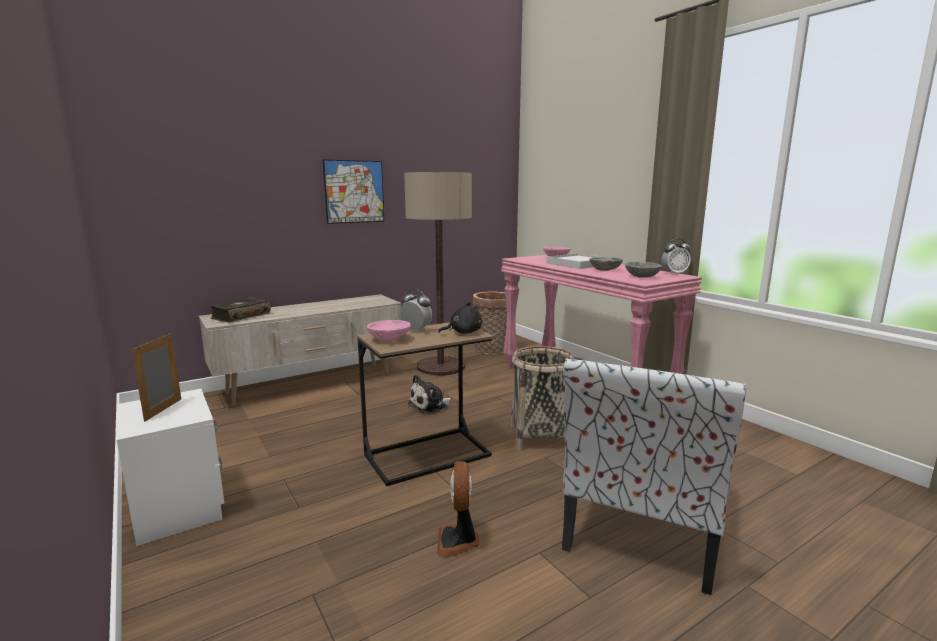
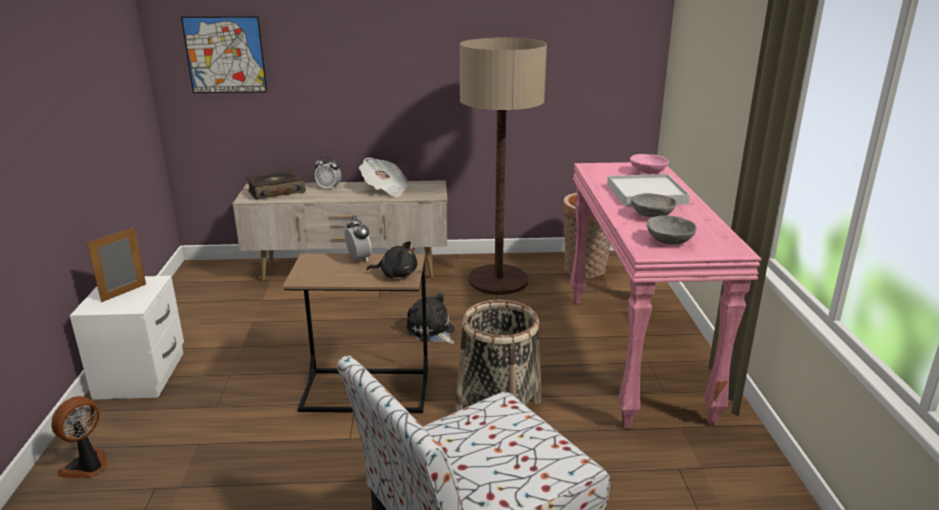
camera: 30 degrees right, 10 degrees up
(341, 304) = (385, 190): none -> newspaper
(354, 191) = (419, 56): picture -> picture (225, 55)
(390, 339) = (316, 268): pink bowl -> none
(430, 405) = (431, 331): plush toy -> plush toy turned 60 degrees clockwise
(458, 541) = (297, 490): fan -> fan (88, 467)
(674, 274) = (732, 243): alarm clock -> alarm clock (329, 188)

